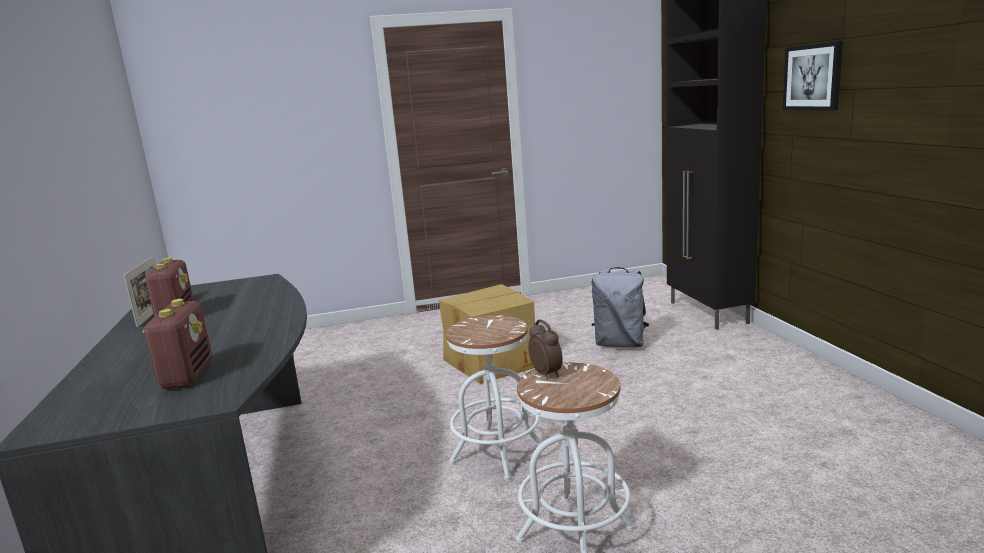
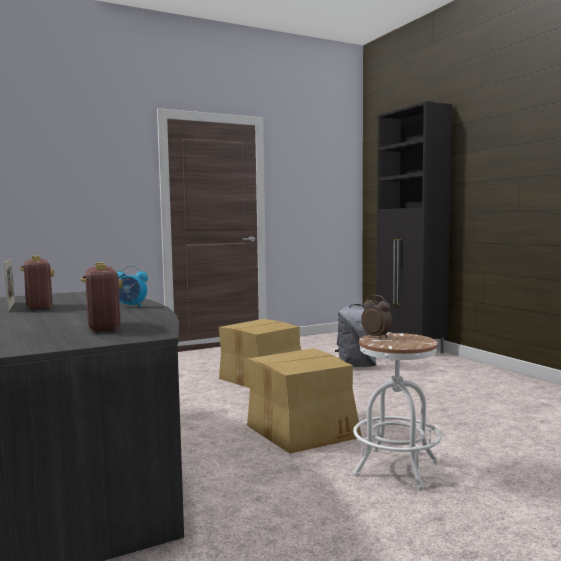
camera: 15 degrees left, 10 degrees down
(266, 320) = (131, 306): none -> alarm clock
(497, 454) = (303, 429): white stool -> cardboard box
(813, 77) = (489, 172): picture -> none

